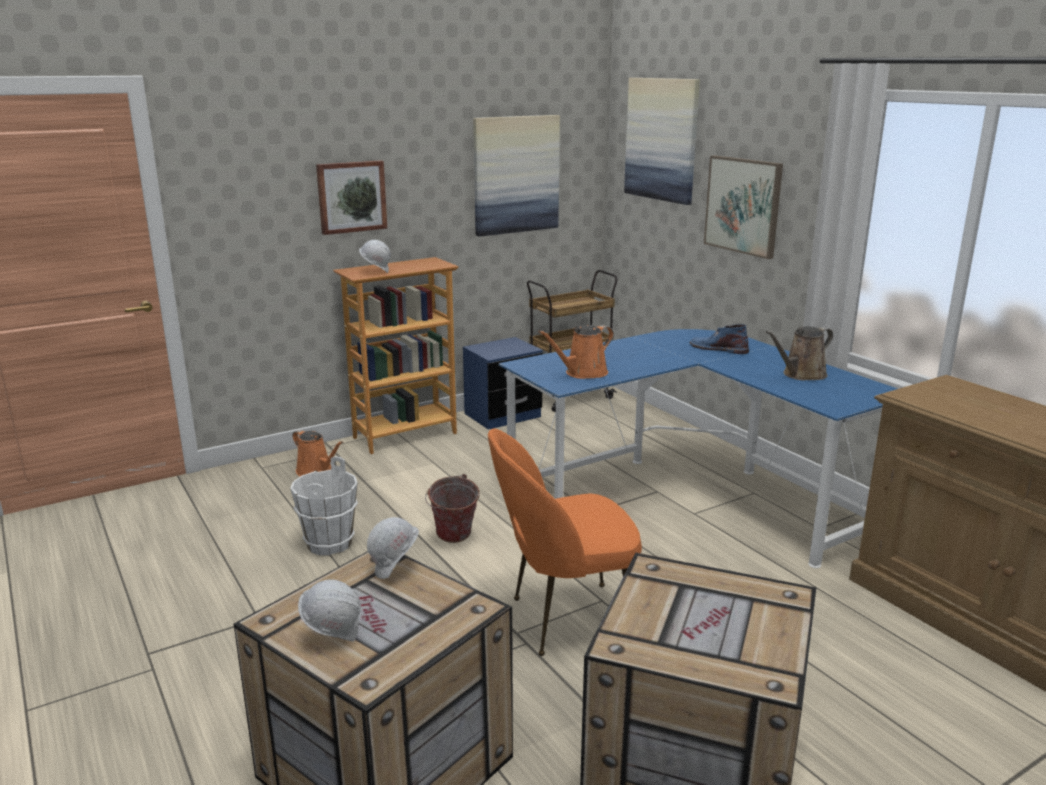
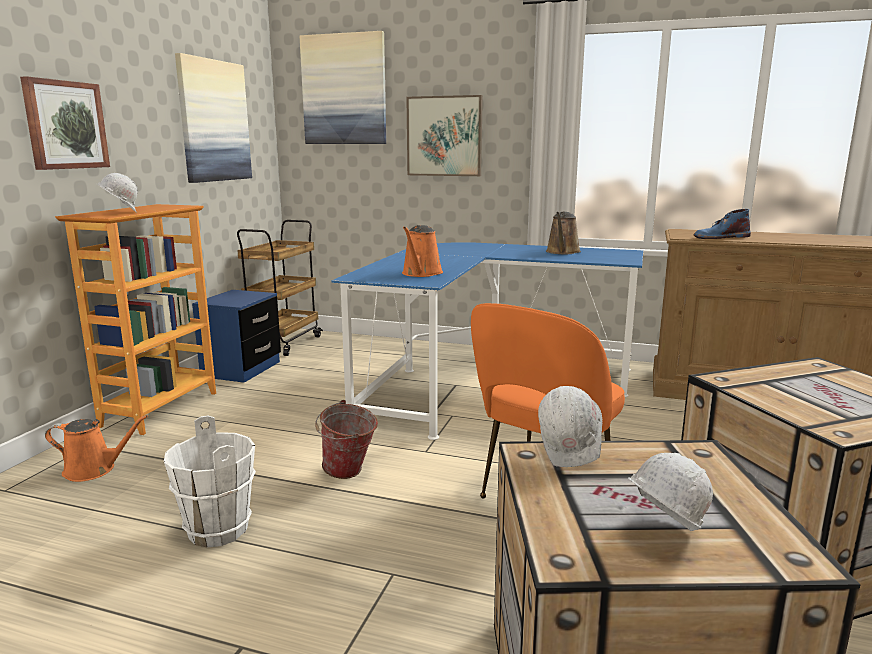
camera: 40 degrees left, 5 degrees down
(718, 348) = (476, 249): blue boot -> blue boot (720, 237)

